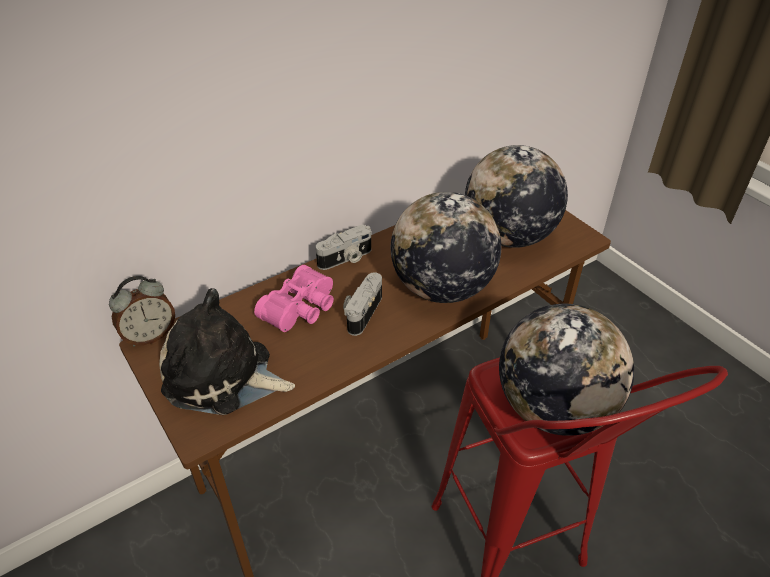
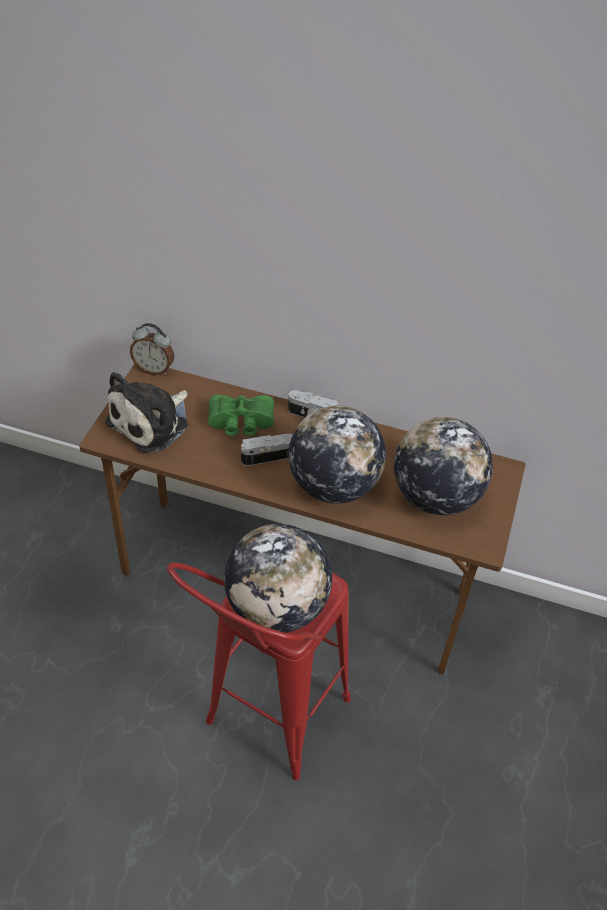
camera: 50 degrees right, 5 degrees up
(224, 377) = (152, 422): plush toy -> plush toy turned 120 degrees counterclockwise
(302, 309) = (241, 424): pink binoculars -> green binoculars

